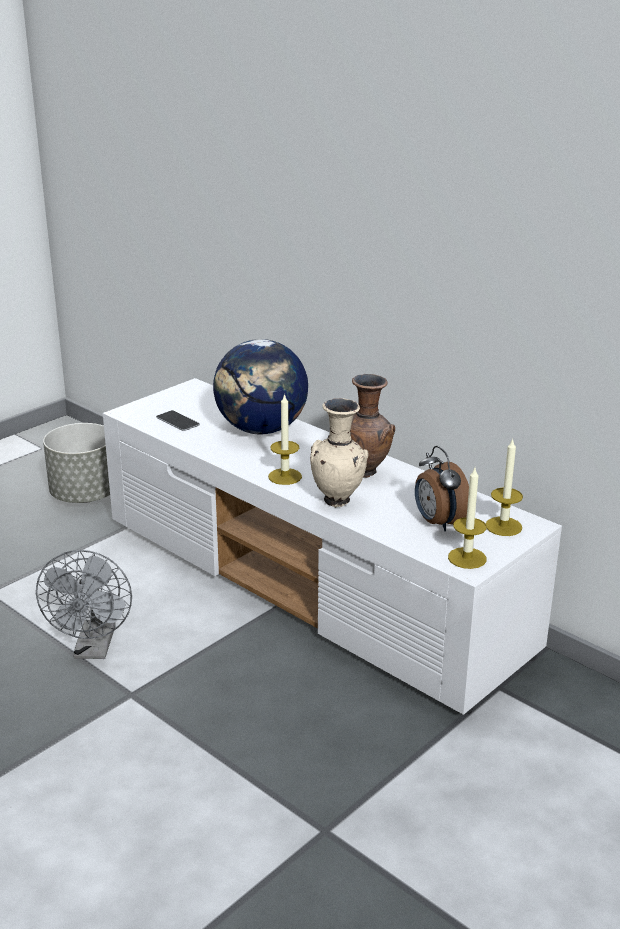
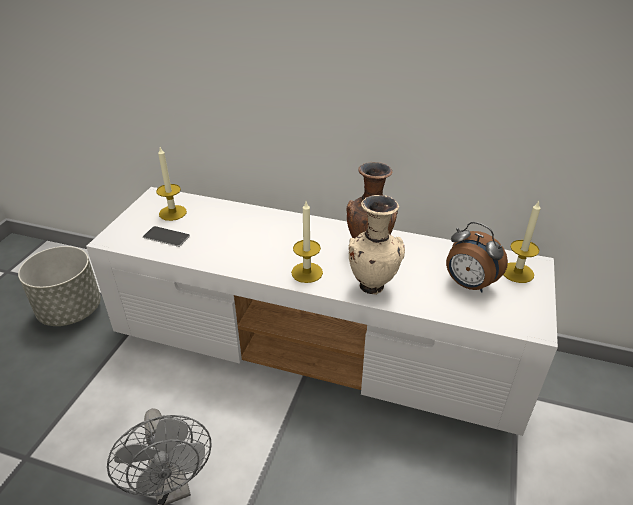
camera: 25 degrees left, 10 degrees up
(261, 430) = (248, 226): globe -> none
(467, 558) = (523, 316): candle -> candle (172, 213)

